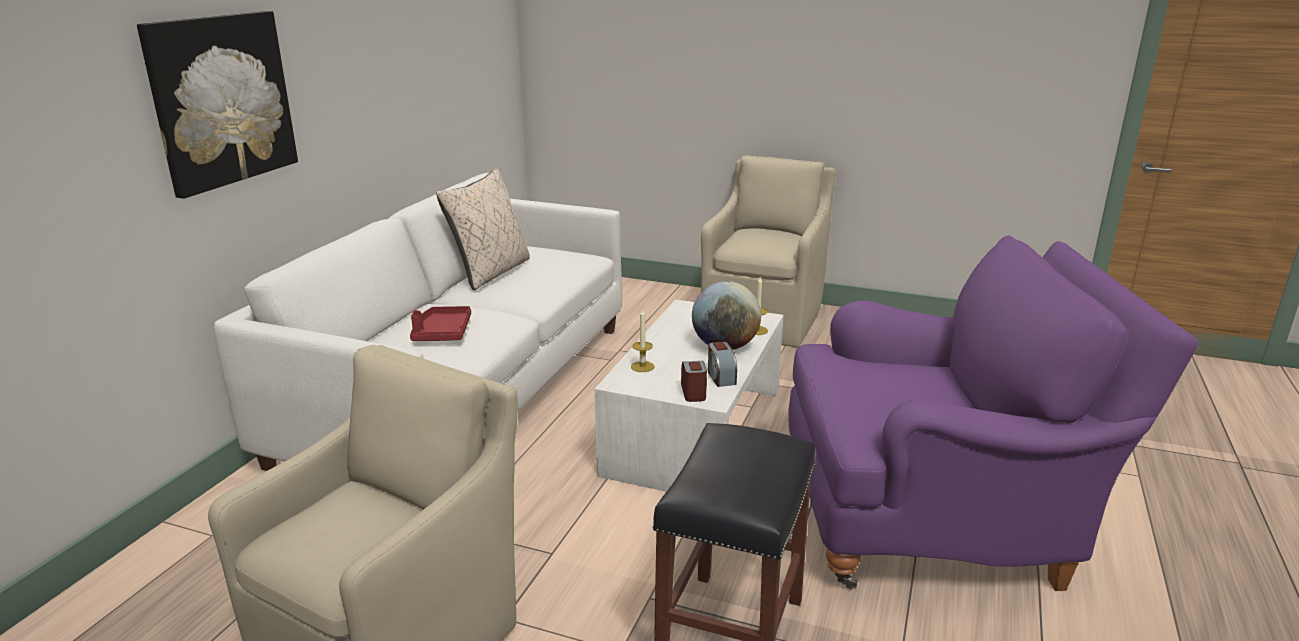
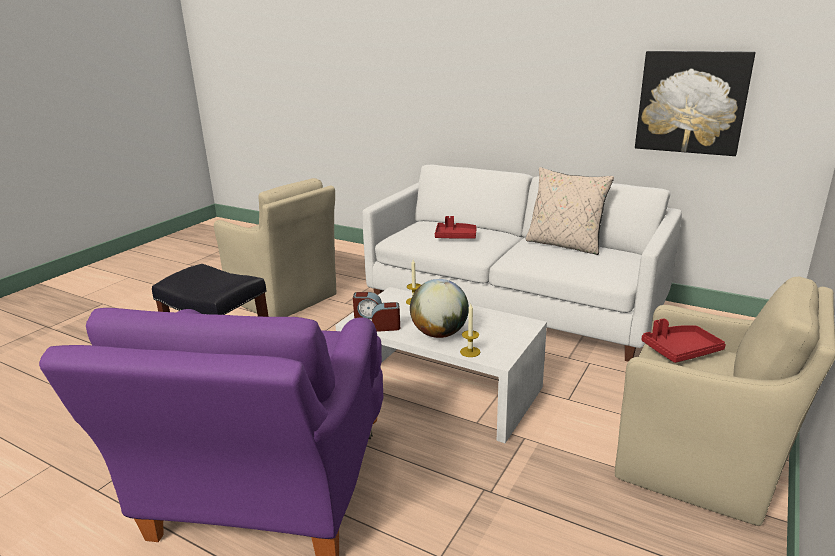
camera: 100 degrees right, 0 degrees up
(221, 100) = (465, 76): picture -> picture (691, 102)
(751, 240) = (680, 350): none -> red tray

